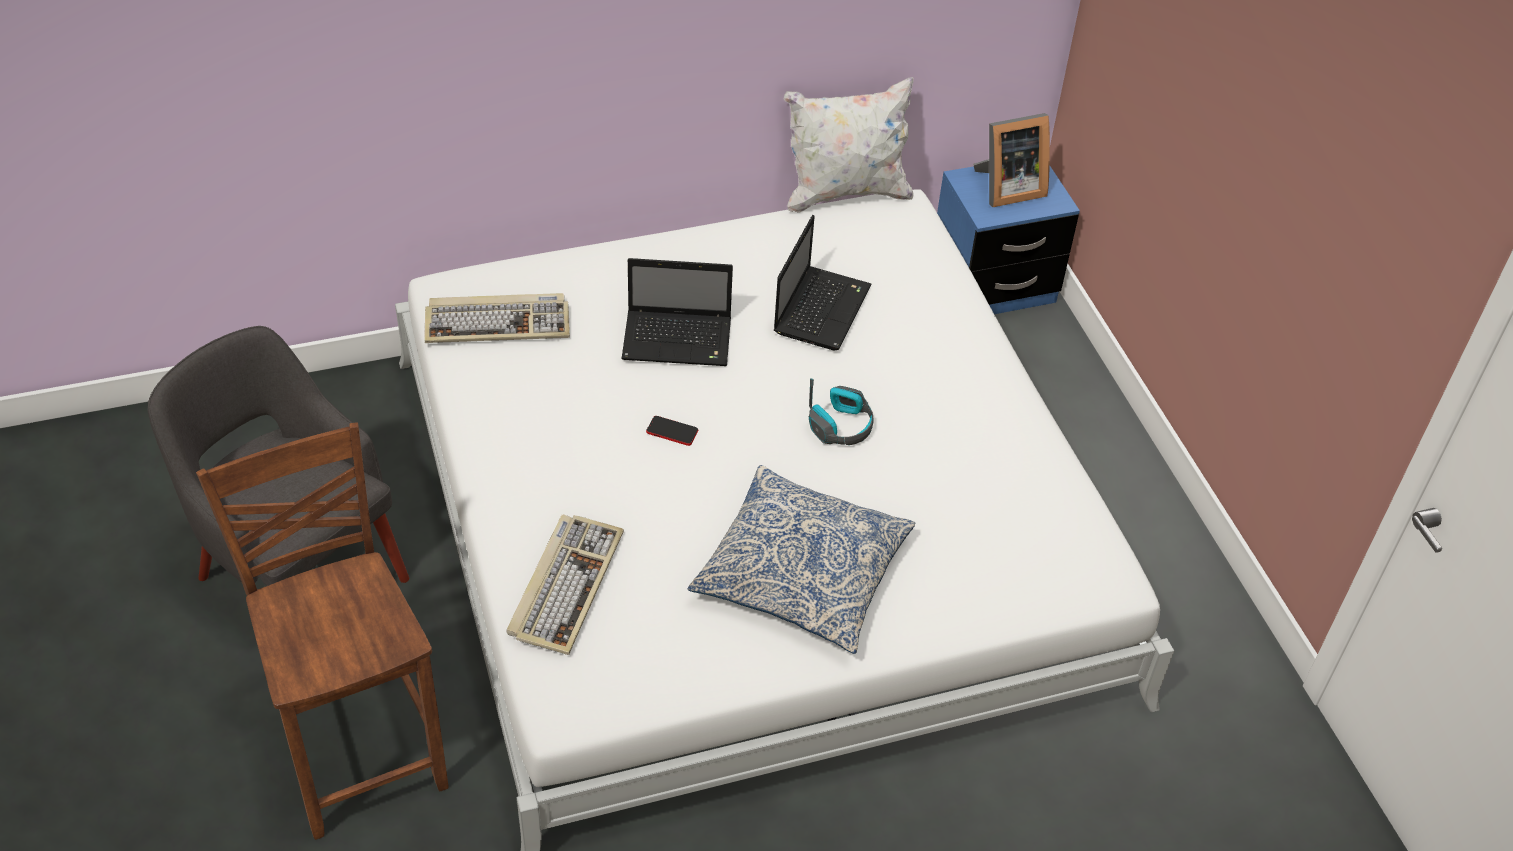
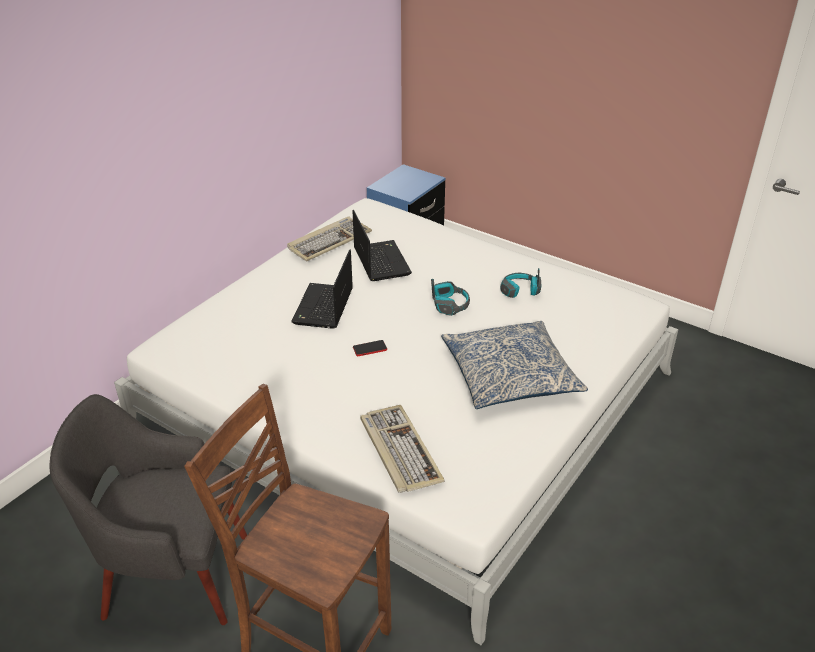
camera: 35 degrees left, 10 degrees down
(498, 322) = (209, 348): keyboard -> keyboard (329, 241)
(679, 340) = (323, 308): laptop -> laptop turned 135 degrees clockwise
(845, 193) = (332, 212): white pillow -> none
(962, 459) = (520, 291): none -> headphones
(1006, 188) = (403, 182): picture frame -> none

